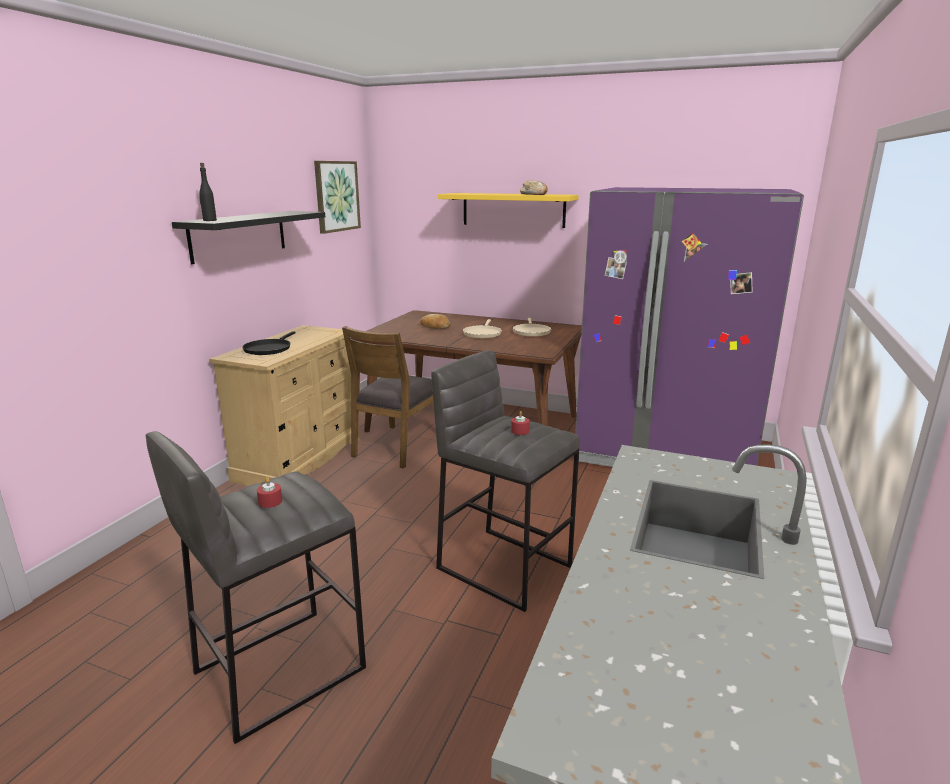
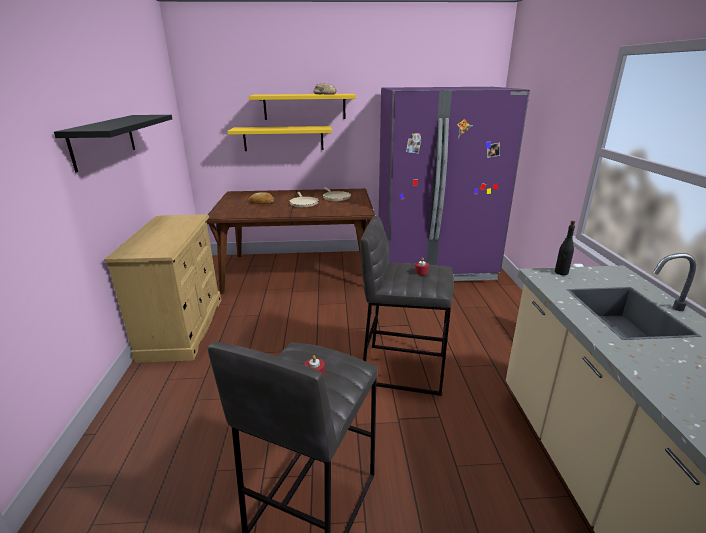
camera: 25 degrees left, 5 degrees up
(209, 220) = (93, 128): black bottle -> black bottle (561, 272)
(269, 349) = (153, 241): black frying pan -> none
(336, 196) = (158, 100): picture -> none
(398, 446) = (257, 299): brown chair -> none
(484, 249) = (283, 138): none -> yellow shelf

